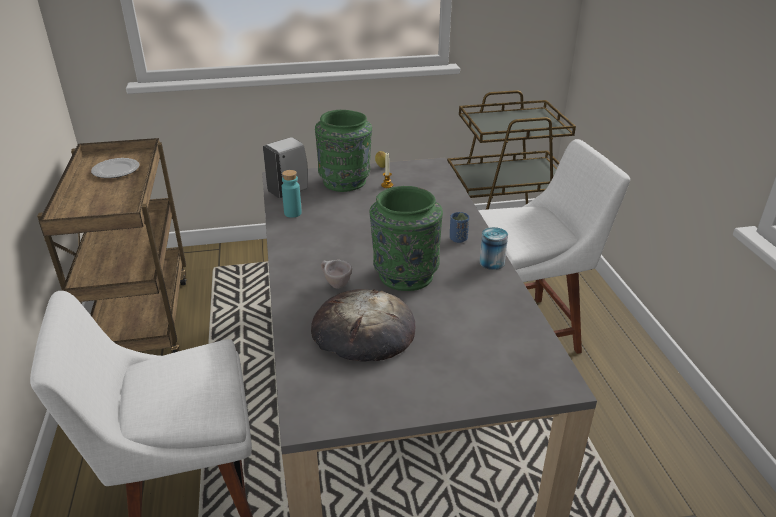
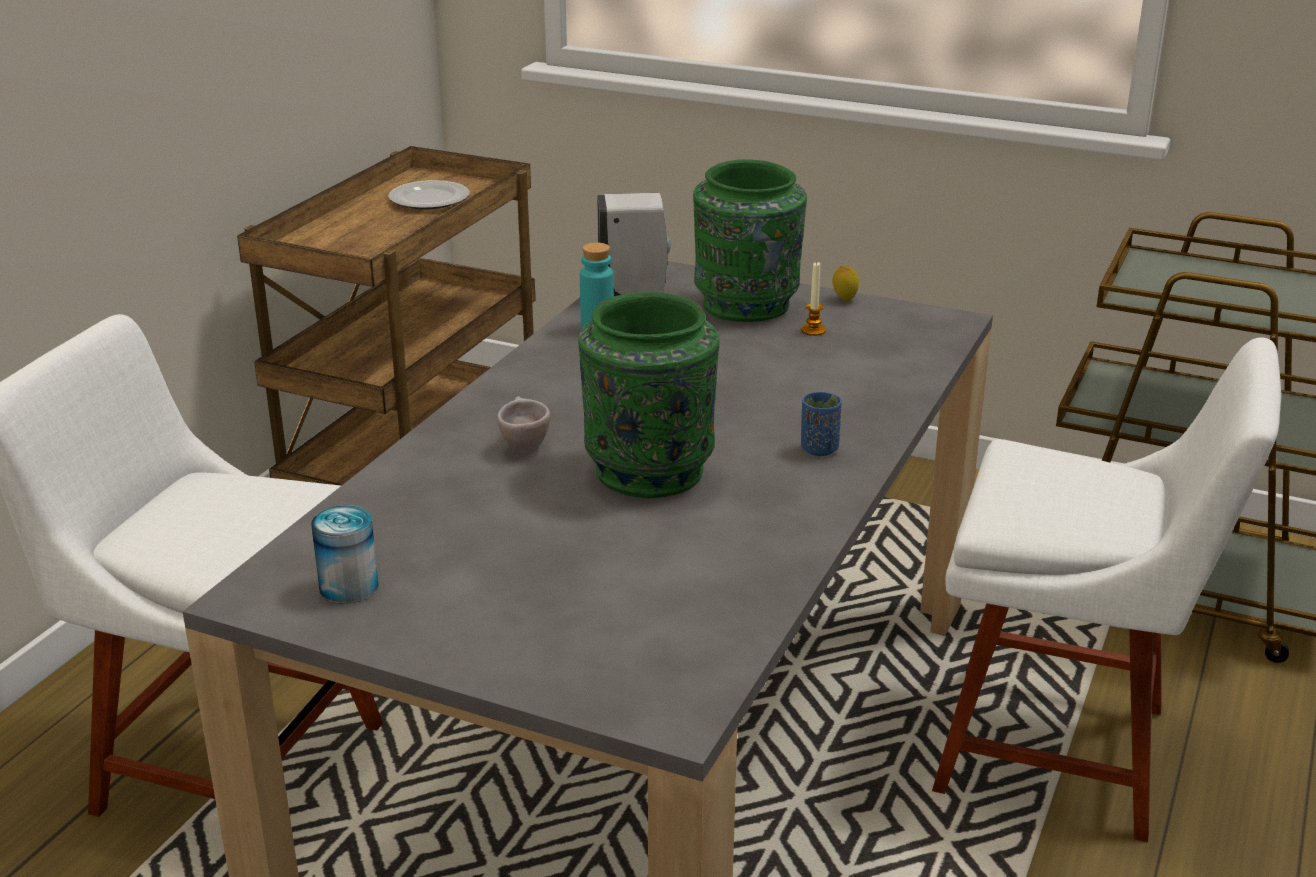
camera: 35 degrees right, 5 degrees down
(363, 331) = (475, 521): bread -> none
(492, 262) = (826, 503): can -> can (349, 587)

